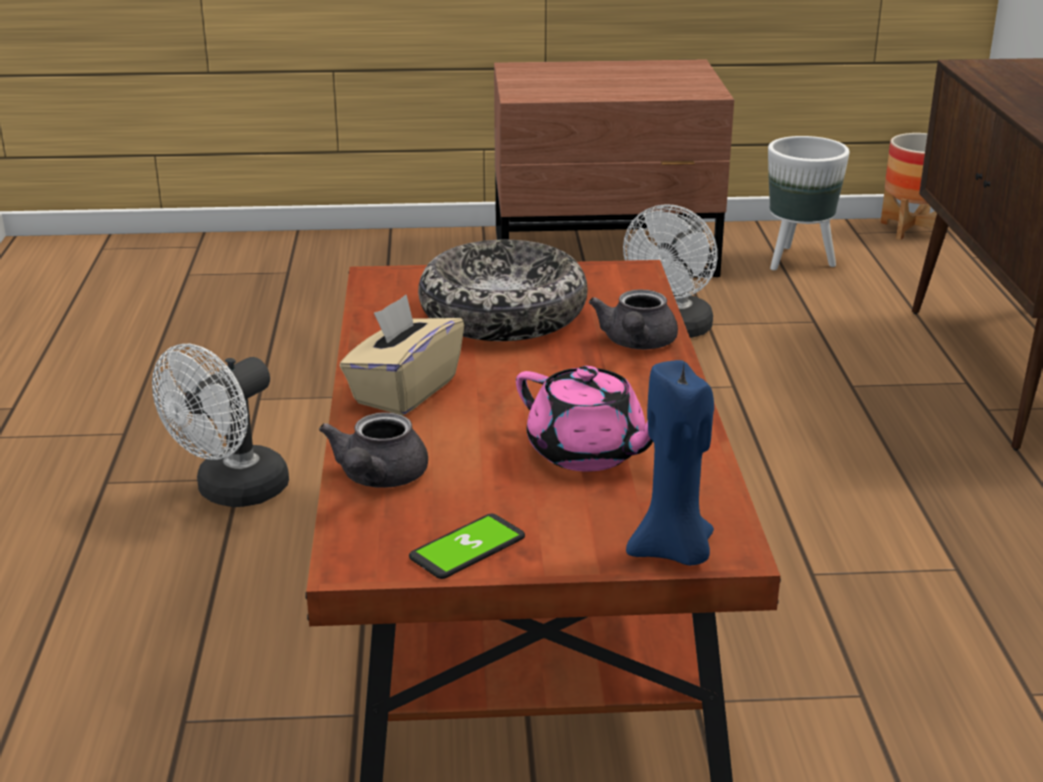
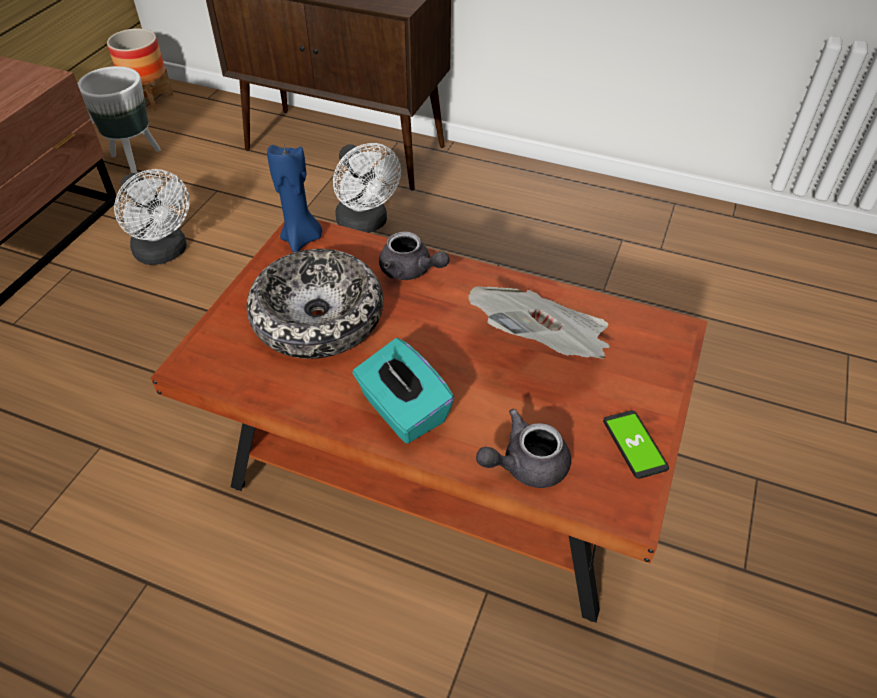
camera: 65 degrees left, 20 degrees up
(232, 493) = (165, 594): white fan -> white fan (366, 224)
(377, 479) = (525, 465): grey teapot -> grey teapot turned 120 degrees clockwise
(404, 391) = (402, 411): beige tissue box -> turquoise tissue box
(588, 453) = (543, 347): pink teapot -> newspaper
(674, 552) = (671, 352): blue candle -> blue candle (301, 239)

